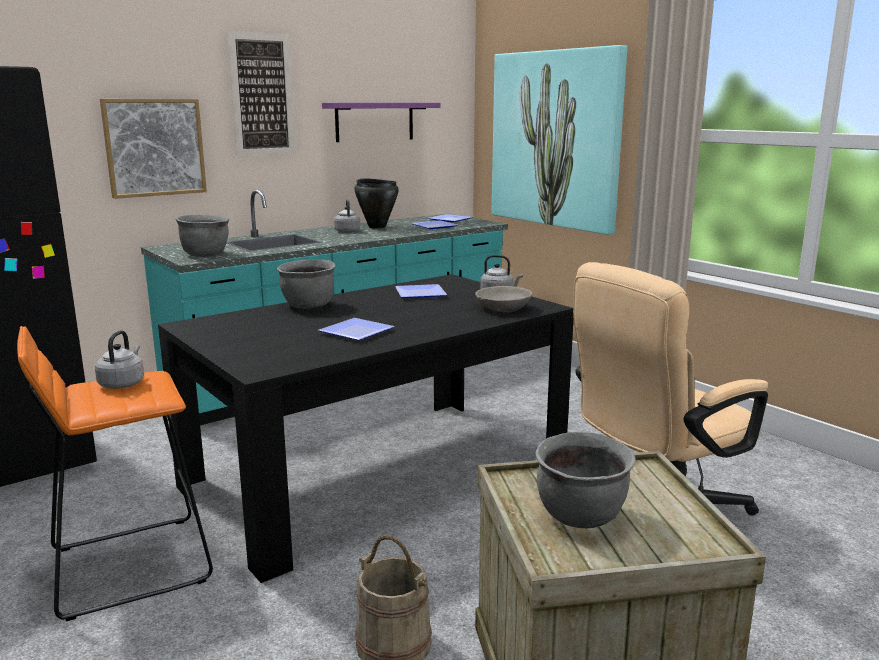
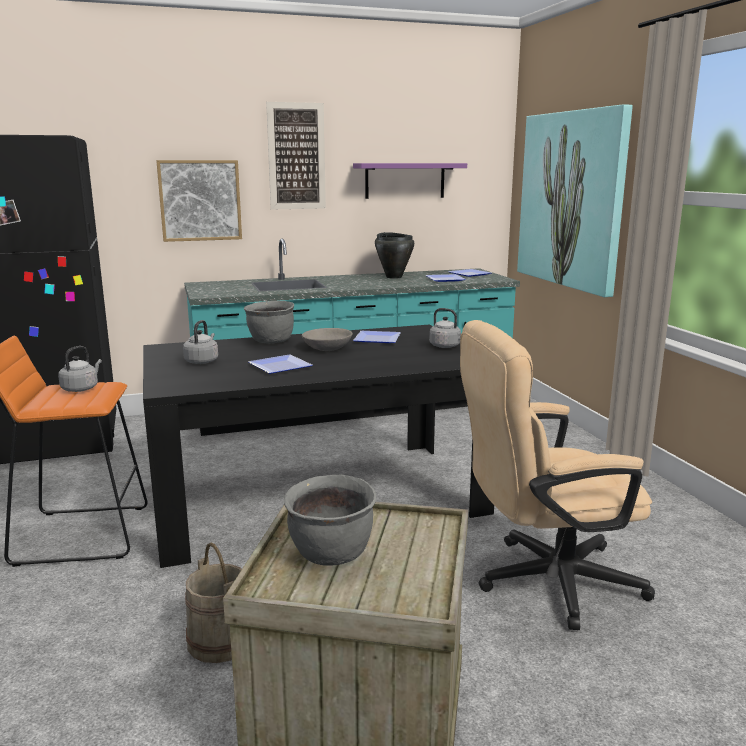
camera: 20 degrees right, 0 degrees up
(206, 255) = (221, 292): grey cooking pot -> none
(347, 231) = (362, 279): grey kettle -> grey kettle (202, 361)
(503, 309) = (433, 359): grey bowl -> grey bowl (327, 348)

